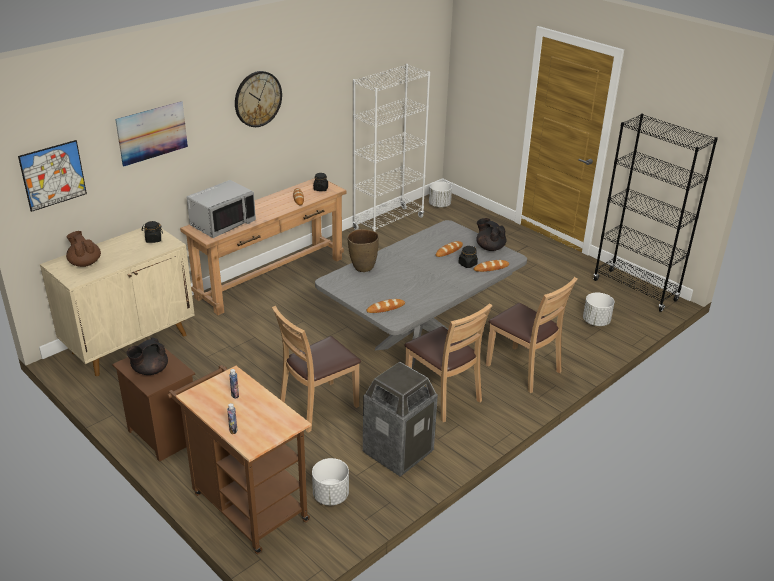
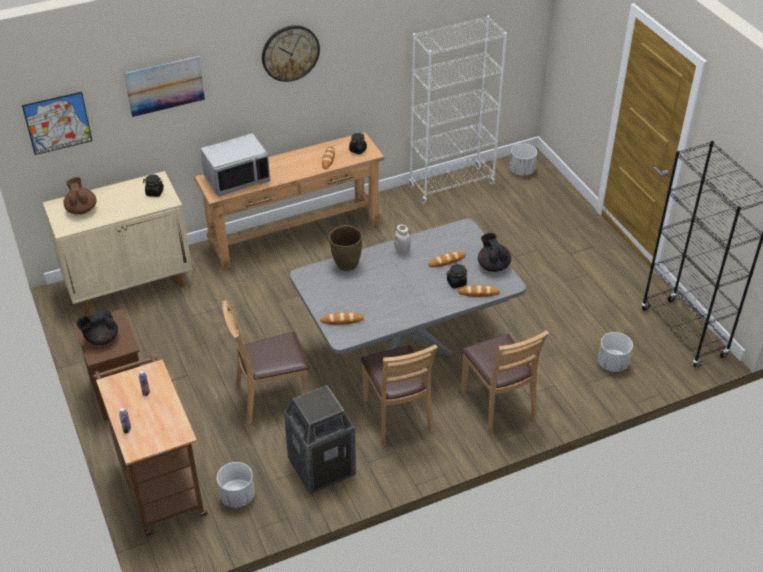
camera: 20 degrees right, 10 degrees up
(406, 250) = (402, 251): none -> white jar

